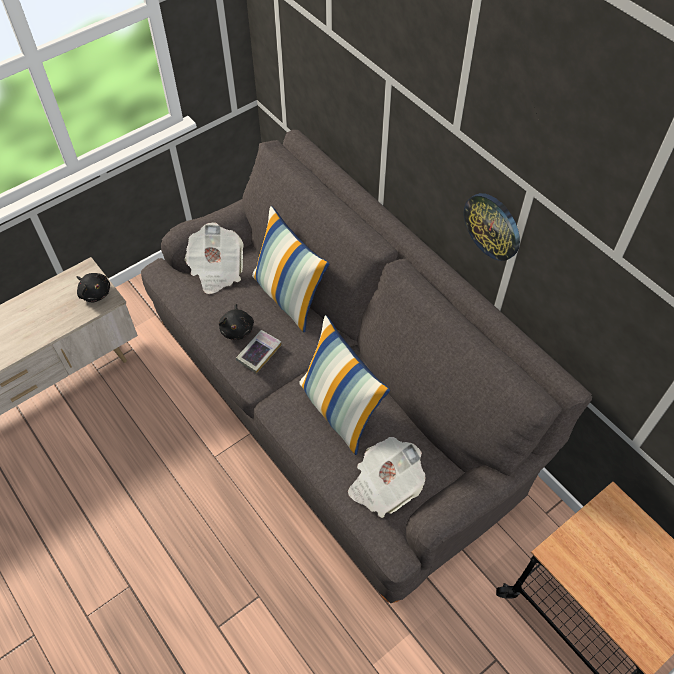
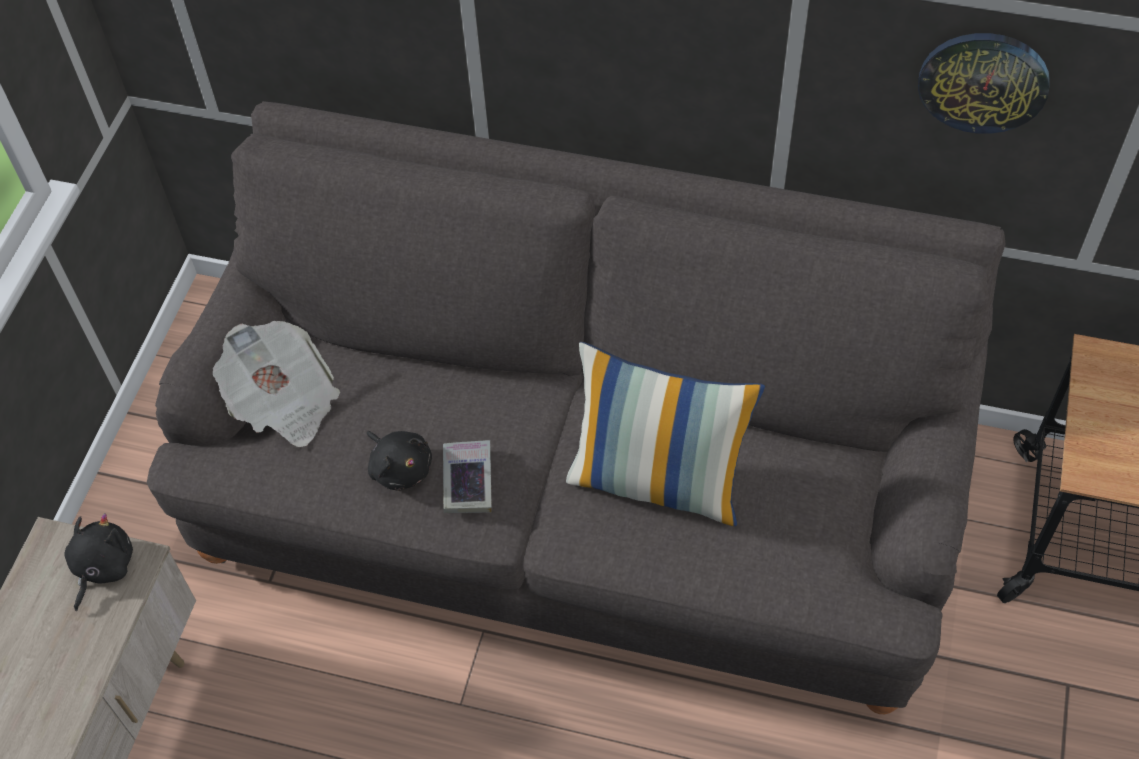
camera: 35 degrees left, 0 degrees up
(95, 292) = (102, 567): black plush toy -> black plush toy turned 75 degrees counterclockwise
(289, 296) = (432, 370): pillow -> none
(384, 485) = (808, 539): newspaper -> none
(493, 226) = (743, 65): wall clock -> wall clock (983, 81)

